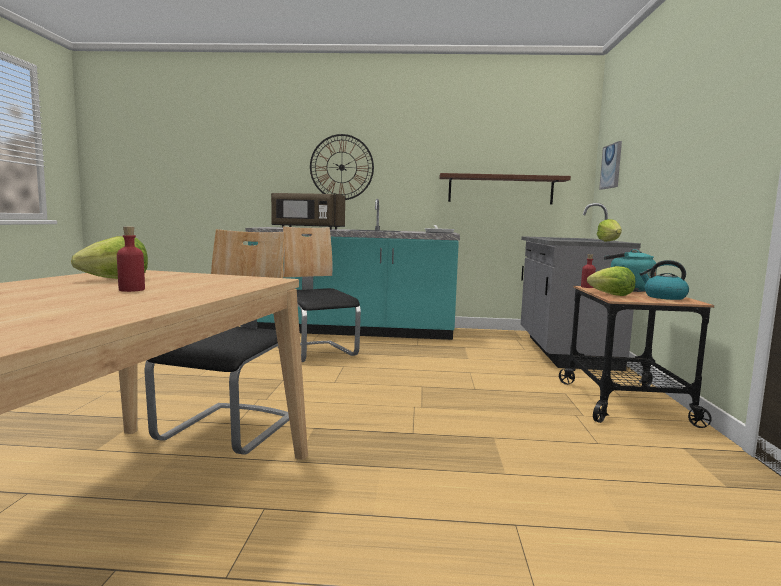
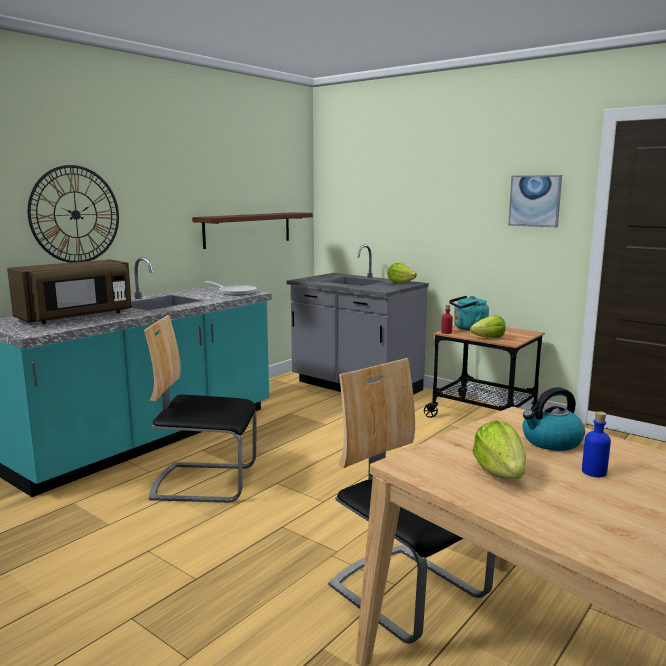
camera: 55 degrees left, 5 degrees up
(131, 290) = (594, 472): red bottle -> blue bottle
(611, 166) = (351, 205): picture -> picture (535, 201)
(664, 297) = (508, 331): kettle -> kettle (551, 442)

